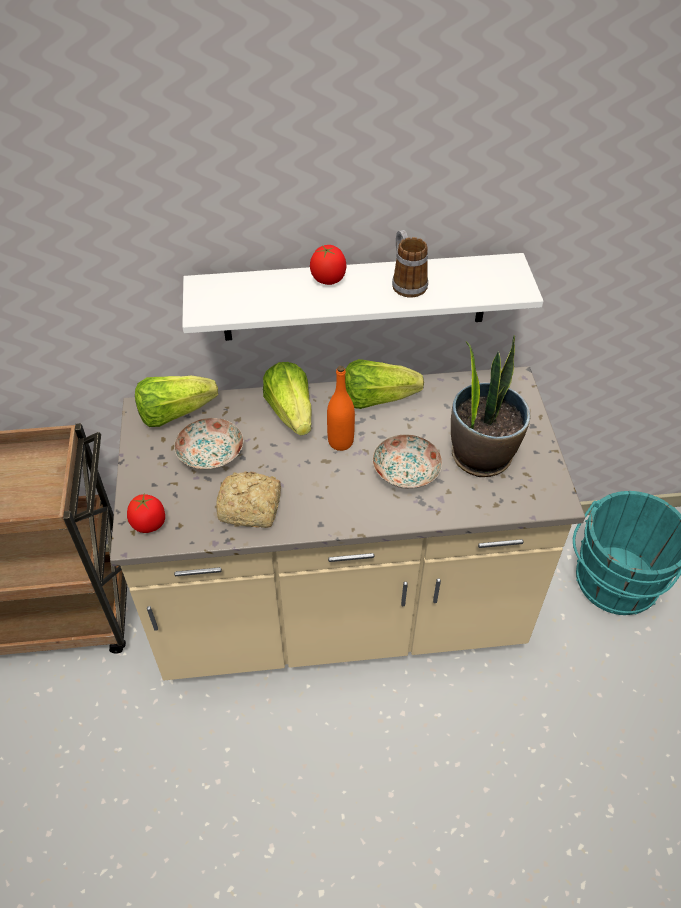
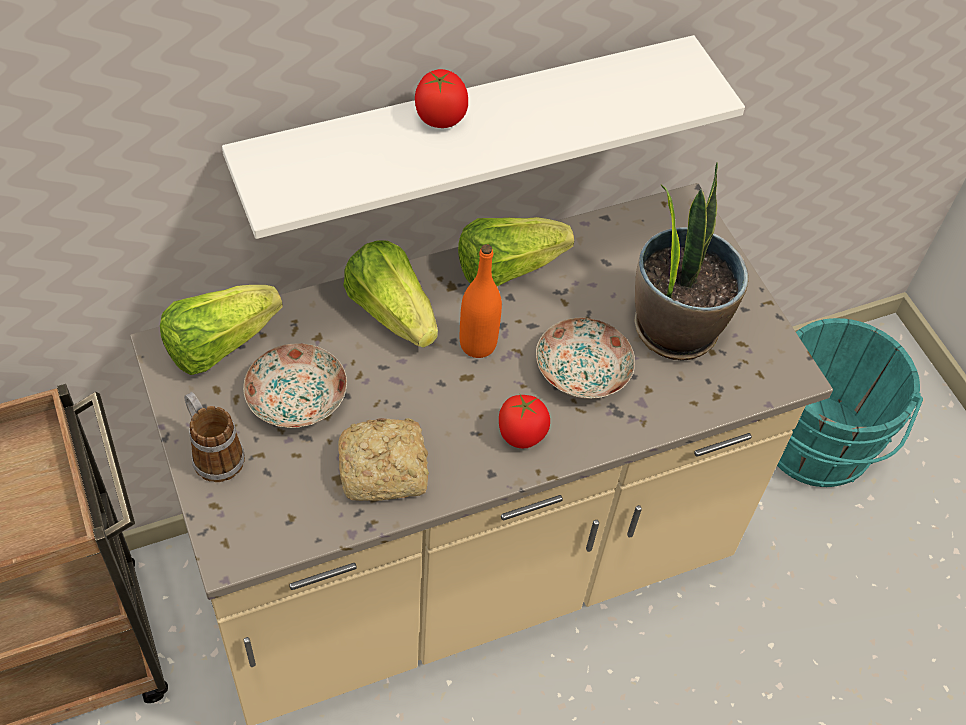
camera: 20 degrees left, 5 degrees up
(149, 524) = (245, 525): tomato -> tomato (522, 434)
(406, 282) = (552, 106): mug -> mug (213, 453)

